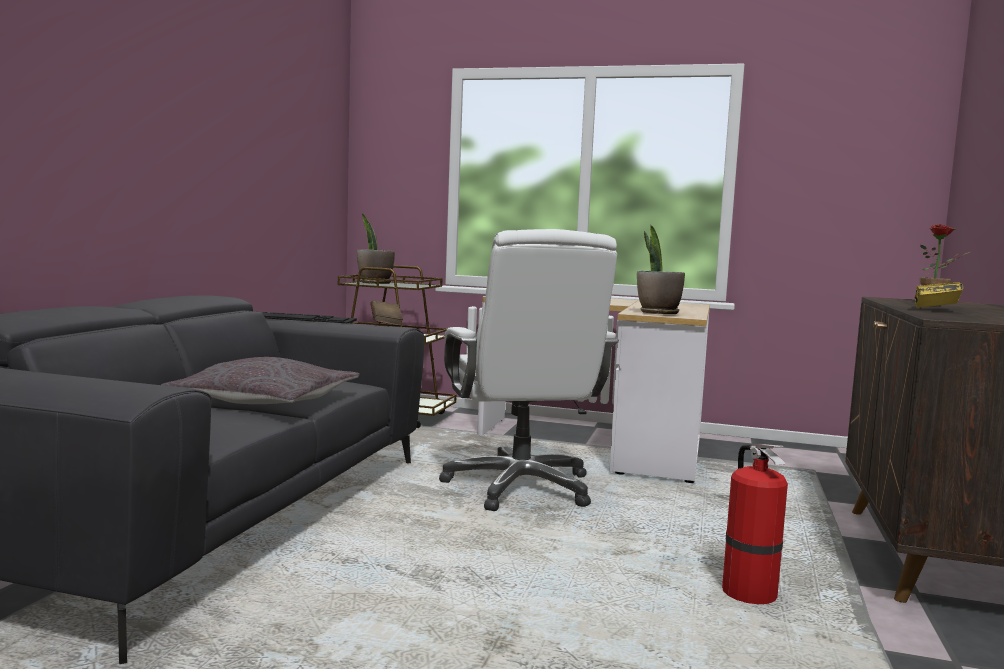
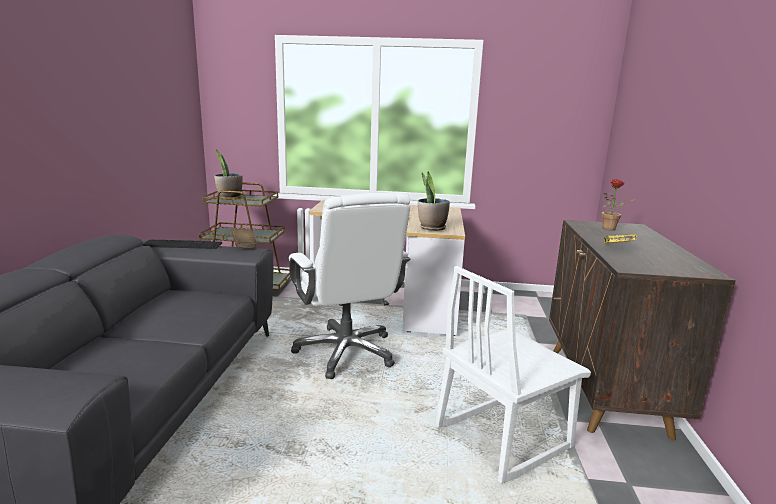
camera: 10 degrees left, 10 degrees up
(265, 401) = (164, 329): grey pillow -> none
(747, 592) = (501, 437): fire extinguisher -> white chair

